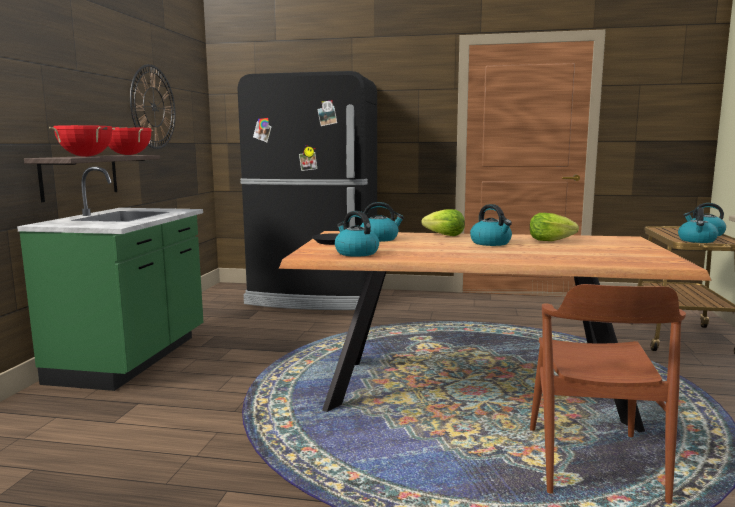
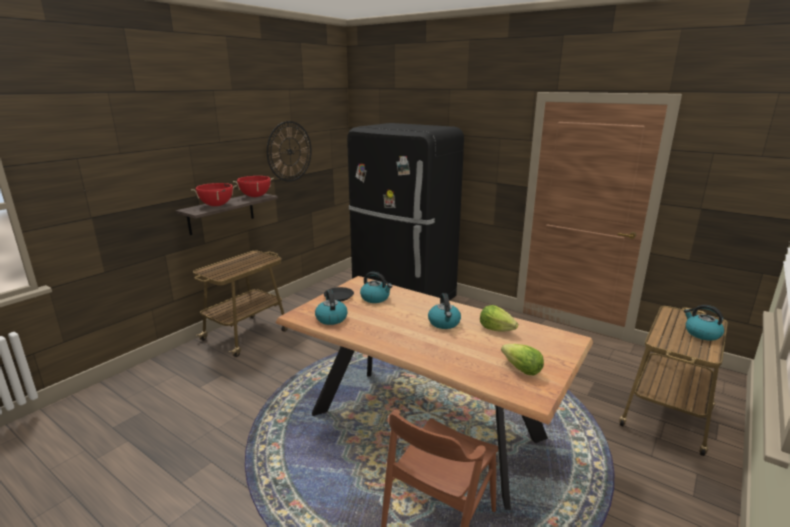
camera: 25 degrees right, 10 degrees up
(132, 359) = (247, 334): green counter -> cart
(445, 235) = (428, 302): lettuce -> lettuce (521, 370)
(697, 240) = (675, 344): kettle -> none

